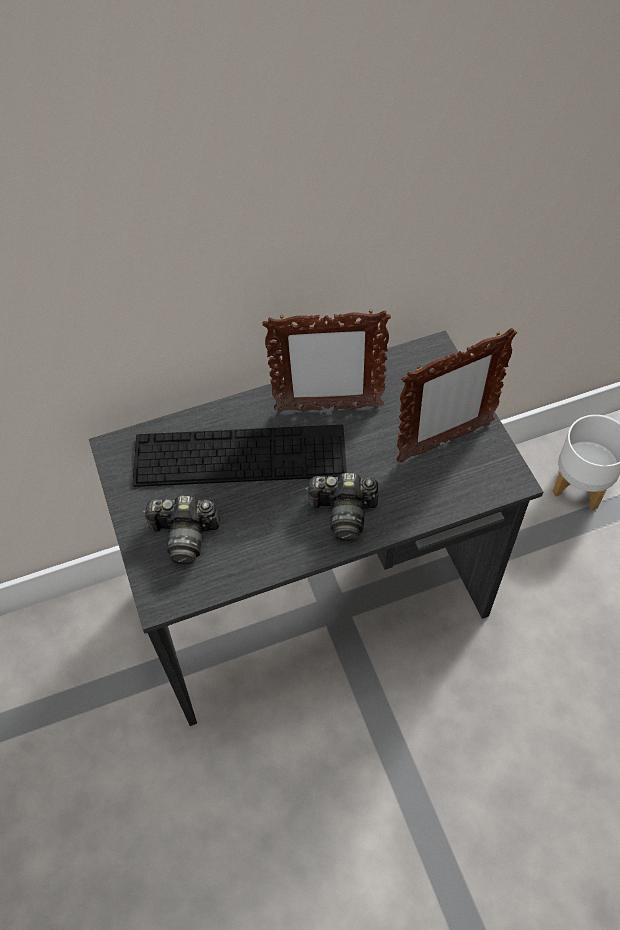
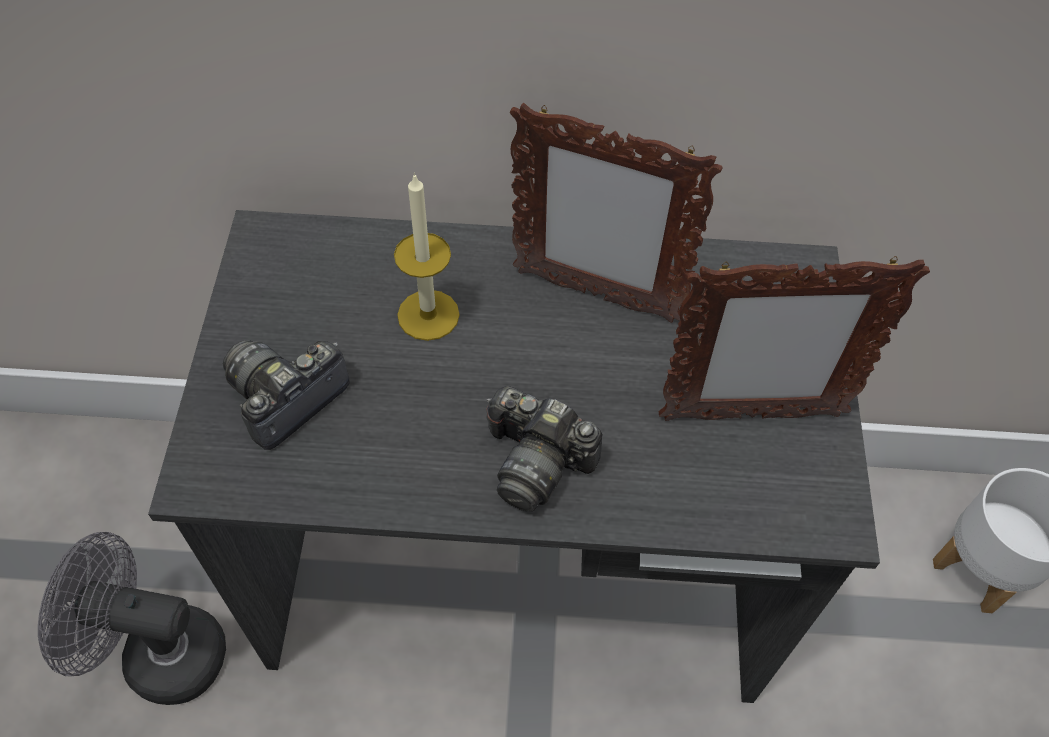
camera: 20 degrees right, 0 degrees up
(115, 748) = (159, 654): none -> grey fan
(185, 535) = (286, 398): camera -> camera turned 105 degrees clockwise
(240, 456) = (428, 315): keyboard -> candle

